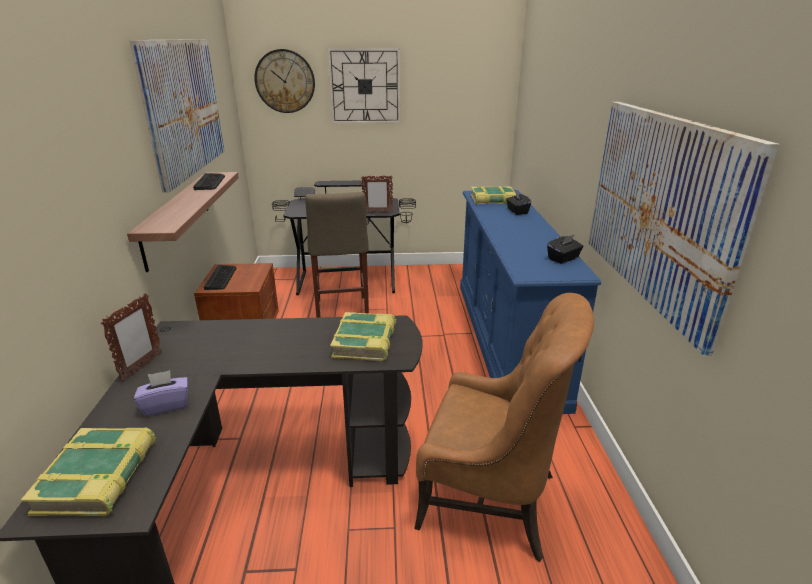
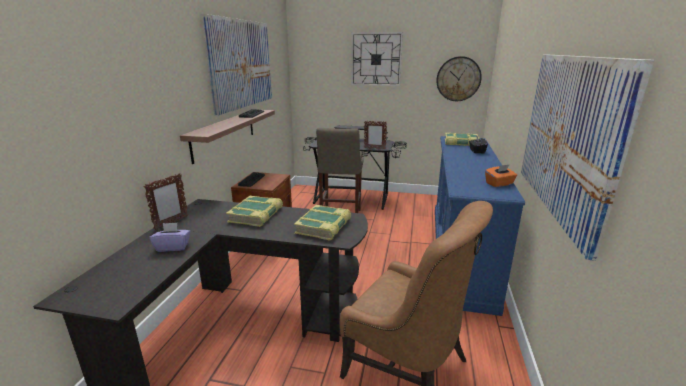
camera: 15 degrees right, 5 degrees down
(99, 477) = (109, 282): book -> book (256, 215)
(285, 81) = (321, 55): wall clock -> wall clock (458, 79)
(563, 259) = (499, 184): black tissue box -> orange tissue box

